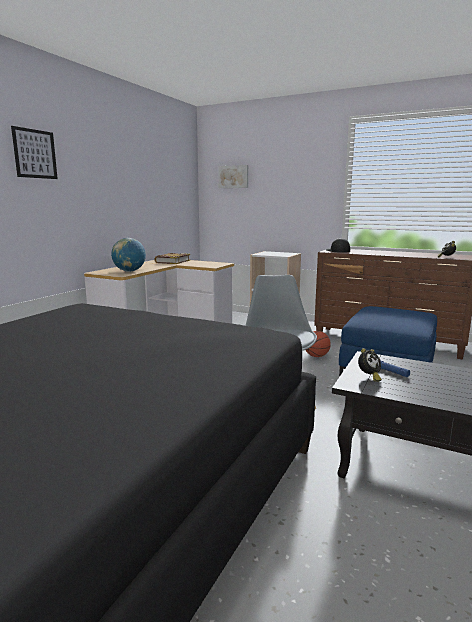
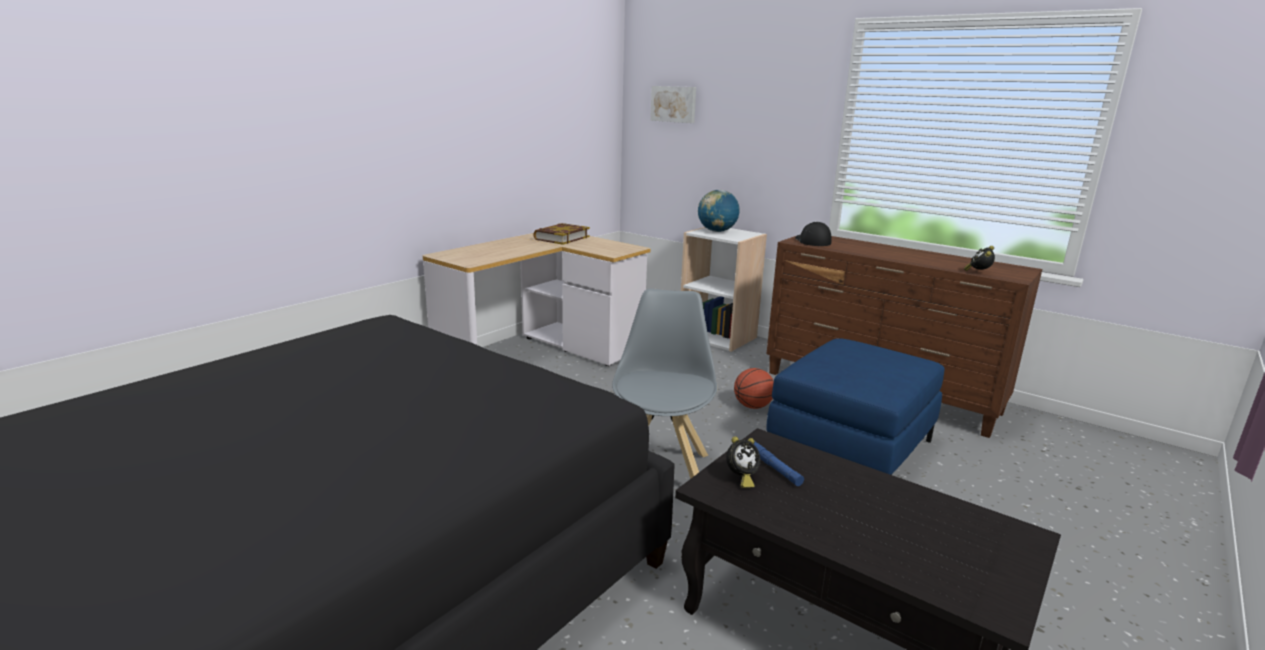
camera: 10 degrees right, 5 degrees up
(35, 154) = (351, 88): picture -> none
(129, 271) = (486, 256): globe -> globe (717, 231)

